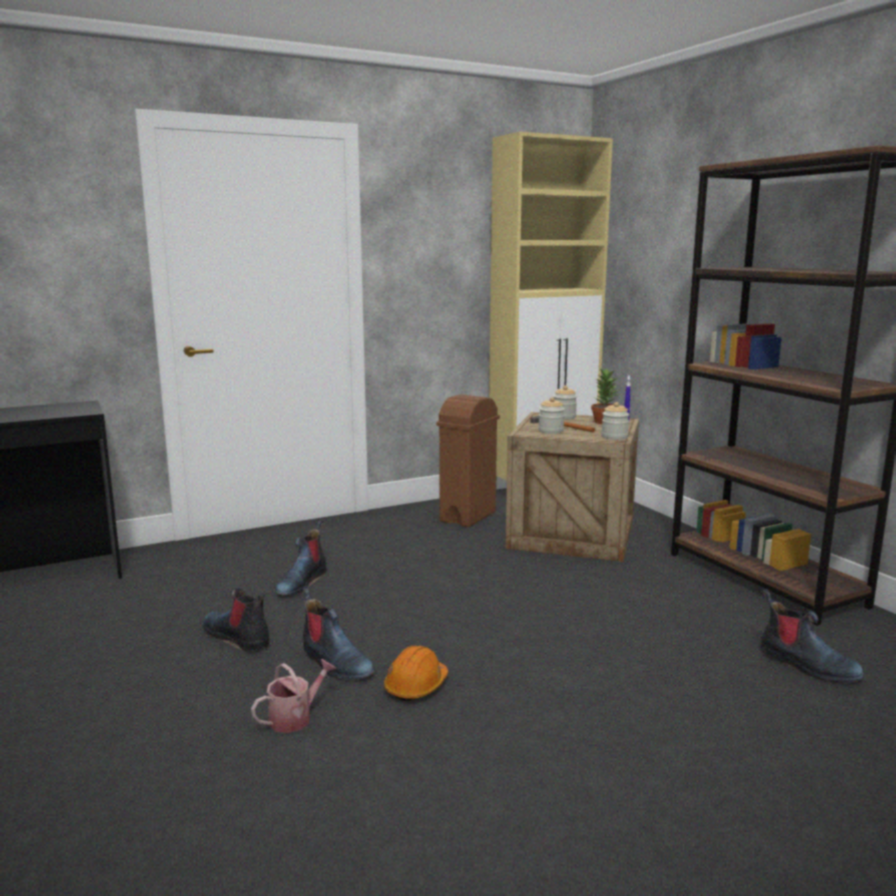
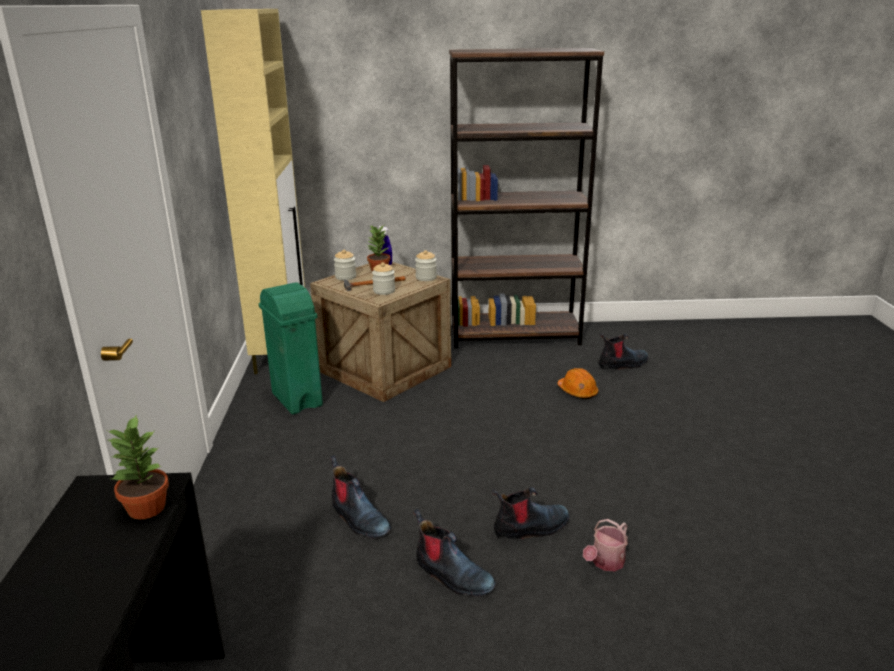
camera: 65 degrees left, 10 degrees up
(58, 414) = (145, 508): none -> potted plant
(238, 637) = (452, 576): boot -> boot turned 120 degrees counterclockwise
(295, 717) = (605, 563): watering can -> watering can turned 120 degrees counterclockwise
(416, 686) = (585, 498): orange hard hat -> orange hard hat (577, 391)
(467, 517) = (297, 400): brown trash can -> green trash can

